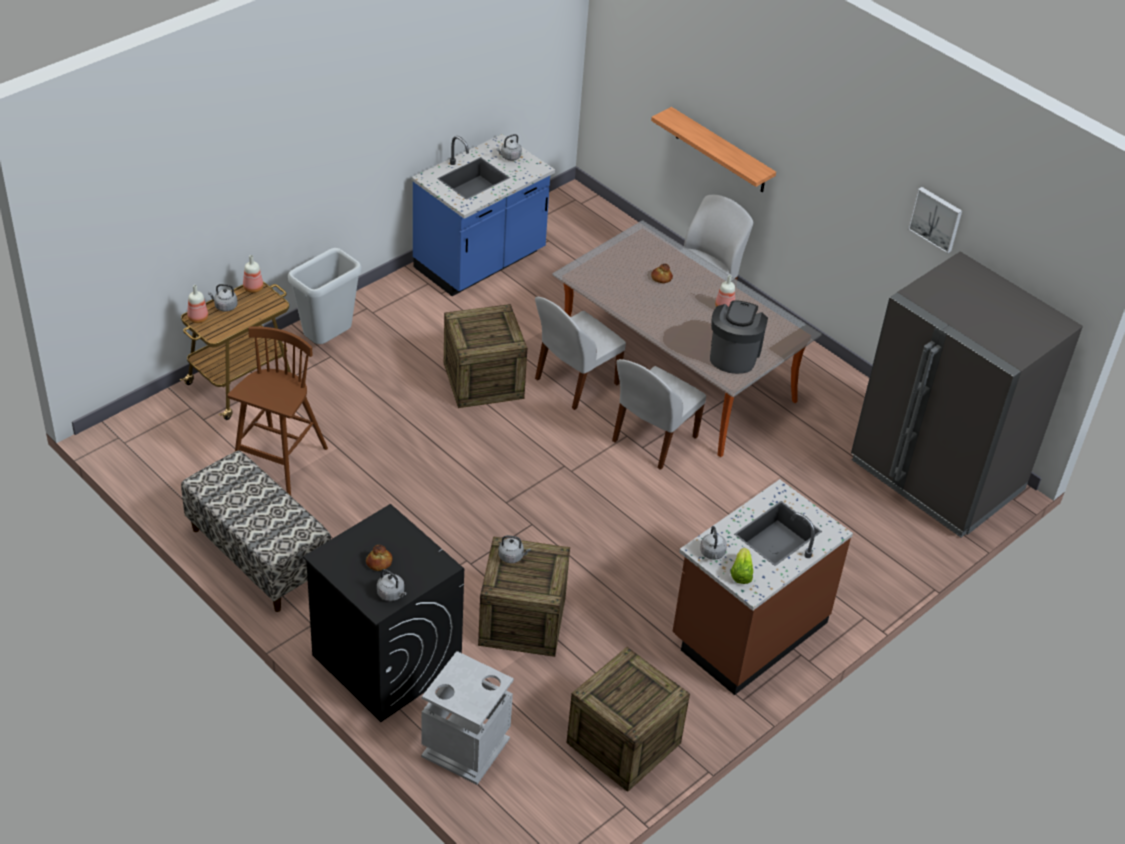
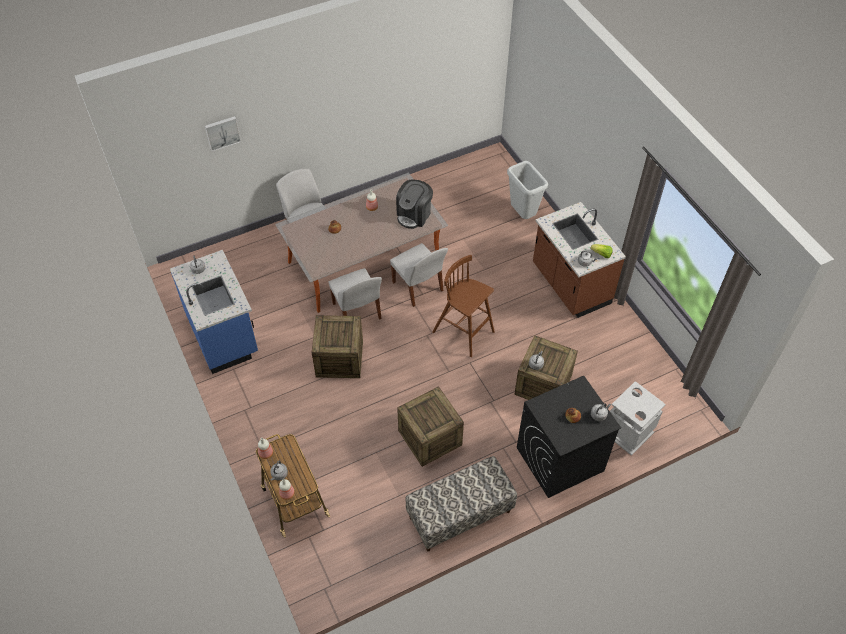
camera: 70 degrees left, 10 degrees up
(279, 465) = (382, 489): brown stool -> brown stool (464, 332)
(328, 341) = (270, 439): grey trash can -> grey trash can (523, 214)
(623, 743) = (635, 359): crate -> crate (430, 438)
(721, 151) = (263, 157): shelf -> none
(733, 354) = (414, 215): coffee machine -> coffee machine turned 90 degrees counterclockwise
(936, 219) = (412, 73): picture -> picture (222, 132)
(936, 476) = (480, 175): grey fridge -> none

